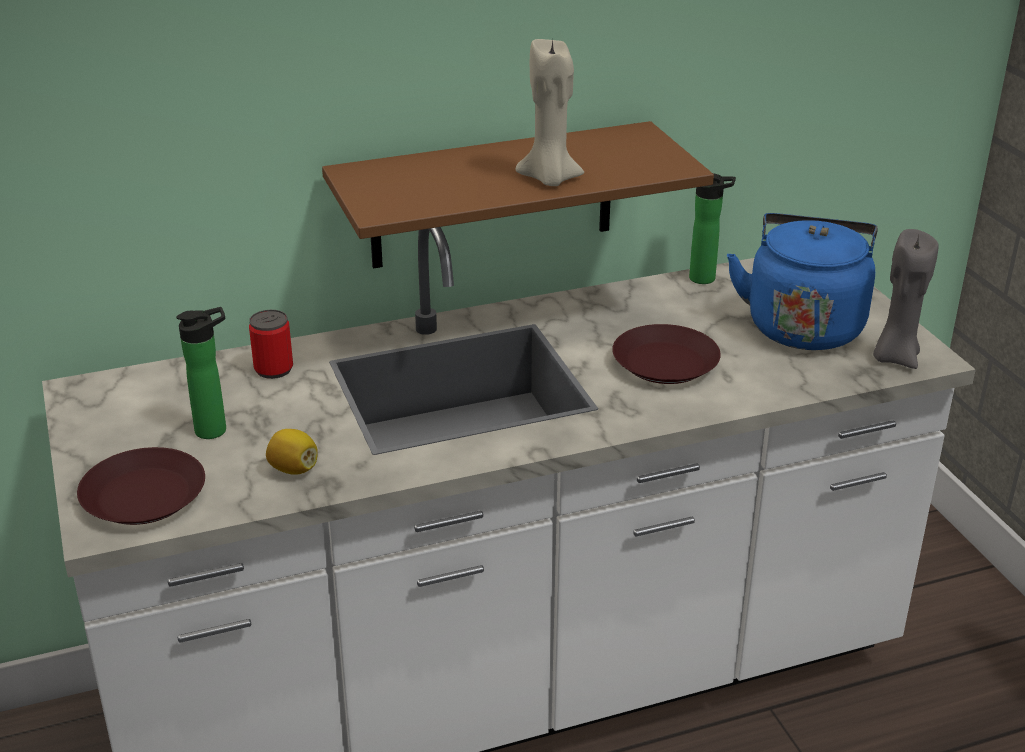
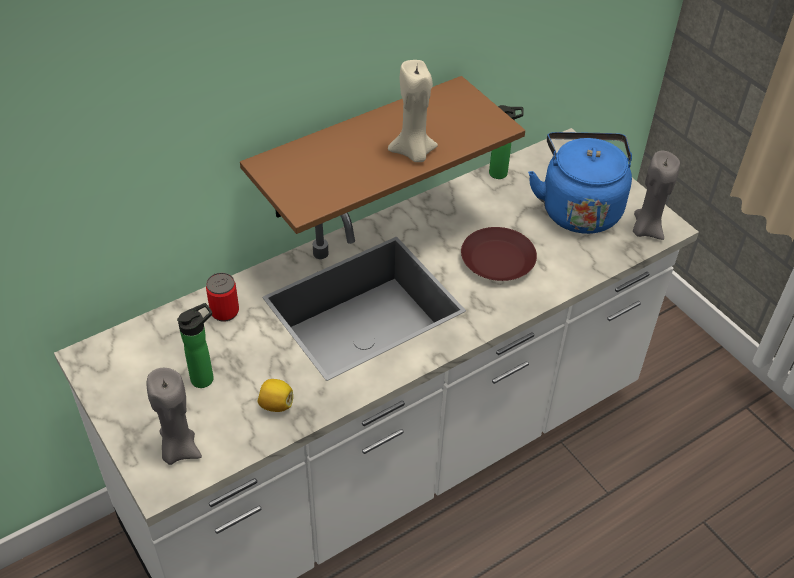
camera: 15 degrees left, 15 degrees up
(144, 496) = (179, 449): brown plate -> grey candle

